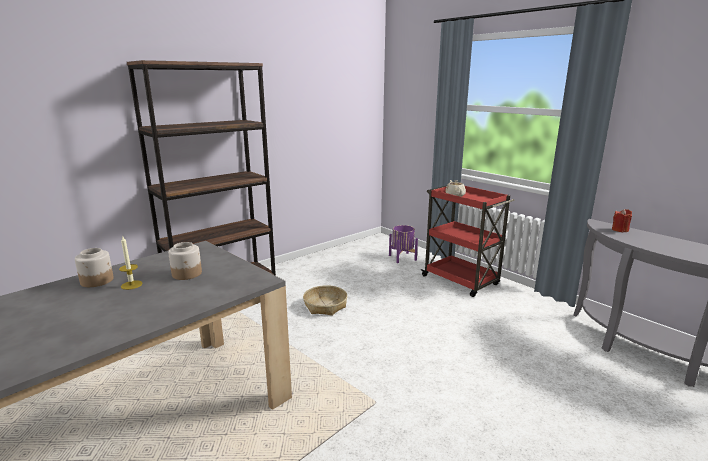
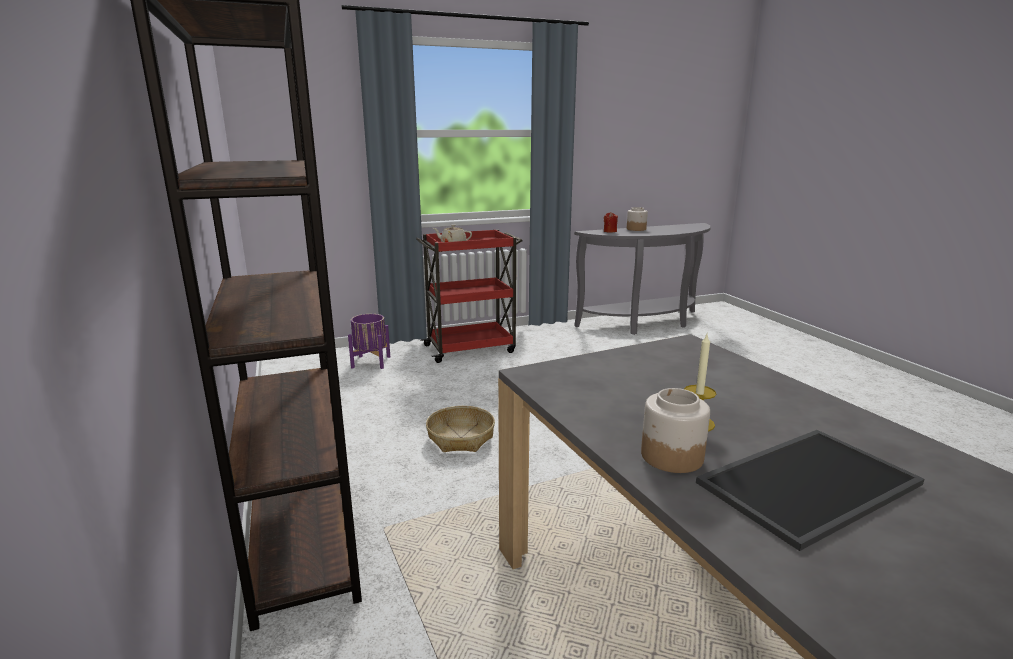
camera: 70 degrees left, 0 degrees up
(59, 310) = (807, 481): none -> tray
(187, 274) = (656, 383): jar -> jar (636, 229)

